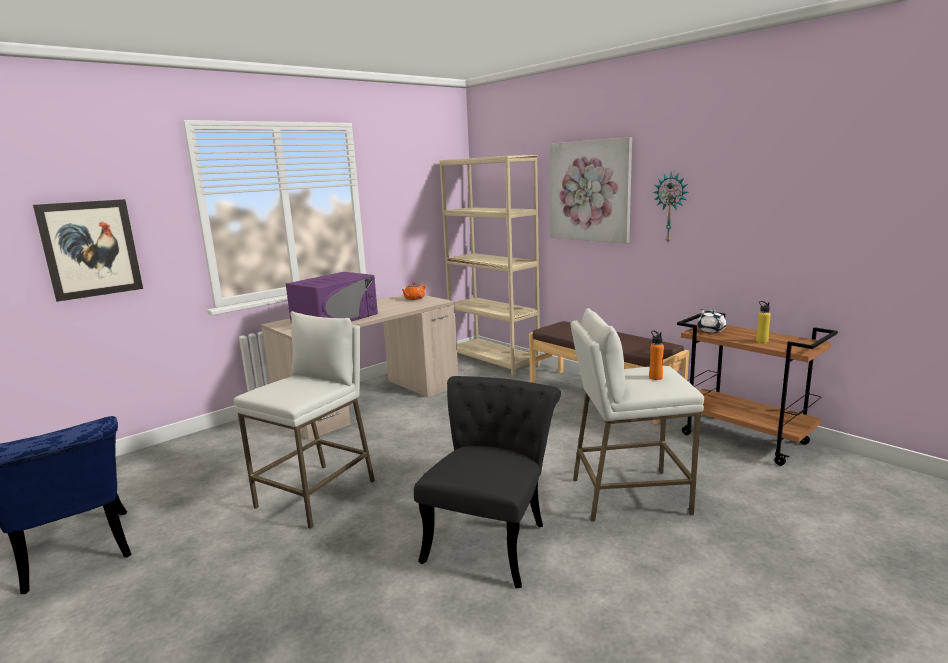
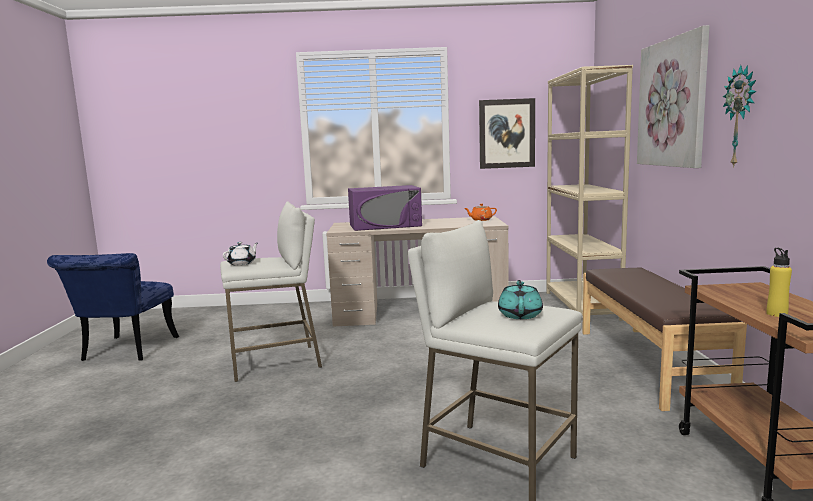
camera: 40 degrees right, 5 degrees down
(90, 249) = (224, 149): picture -> picture (506, 133)
(491, 537) = (322, 440): black chair -> none
(655, 377) = (520, 314): orange bottle -> turquoise teapot
(711, 330) = (736, 290): white teapot -> white teapot (242, 263)

